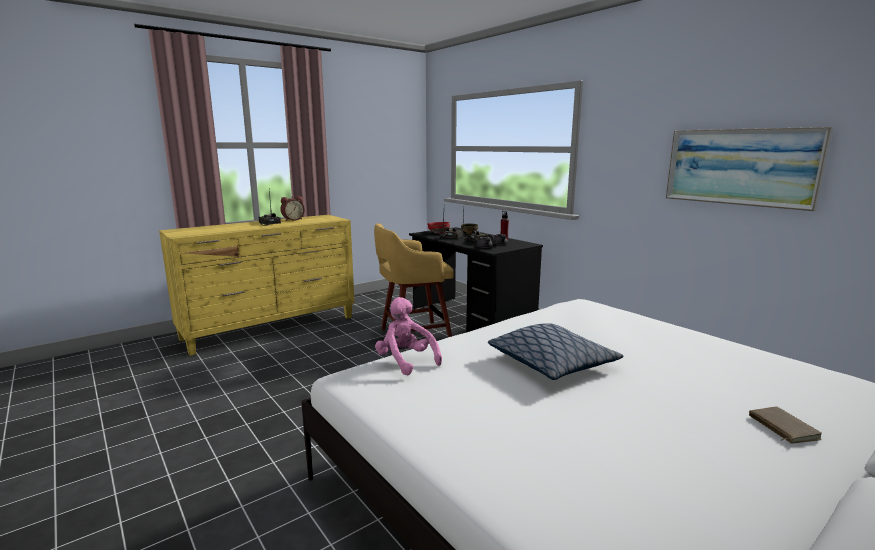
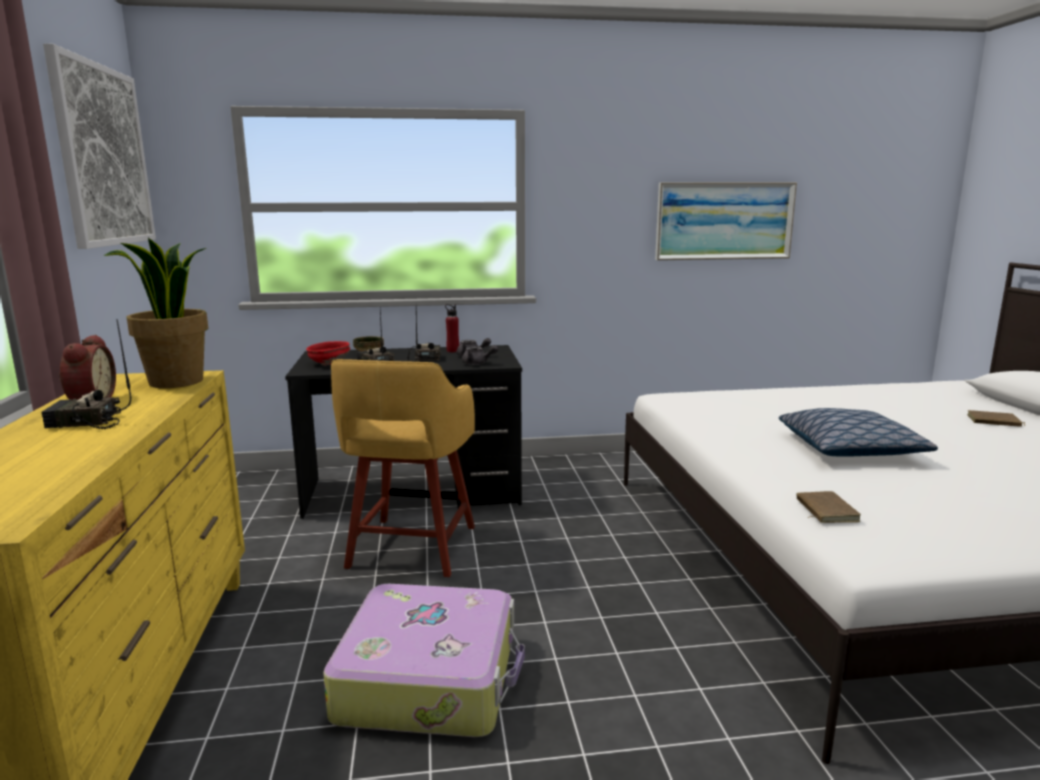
camera: 60 degrees left, 0 degrees up
(315, 368) = (430, 678): none -> suitcase
(325, 220) = (176, 382): none -> potted plant
(386, 125) = (103, 156): none -> picture
(405, 361) = (824, 510): pink plush toy -> brown book

